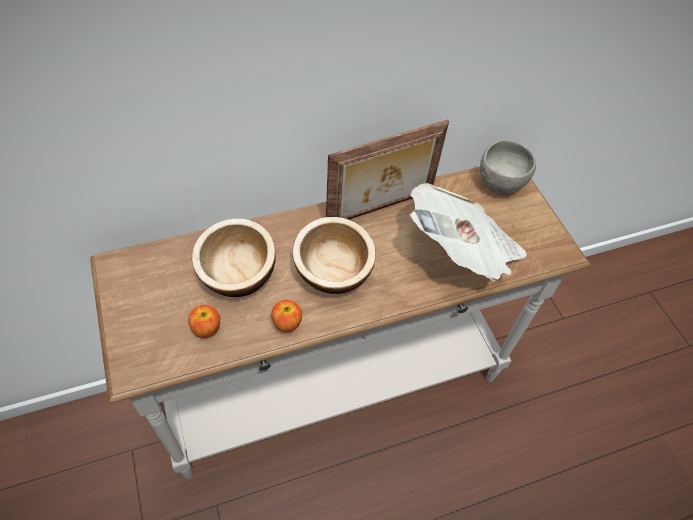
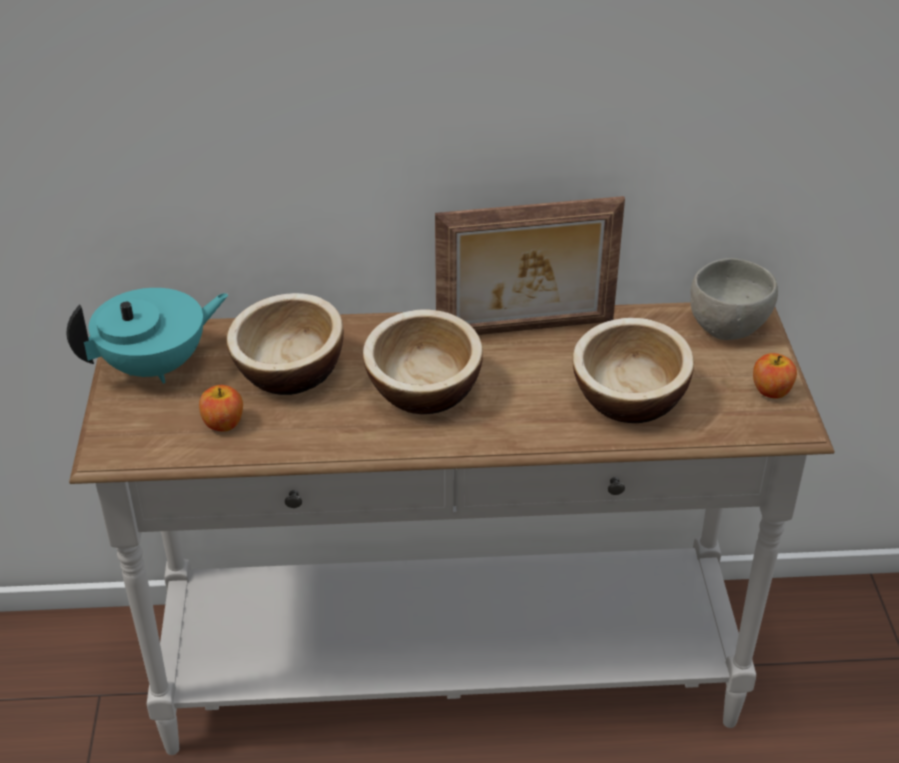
camera: 20 degrees right, 15 degrees down
(141, 288) = (156, 366): none -> turquoise teapot
(287, 323) = (334, 436): apple -> apple (771, 391)
(463, 251) = (629, 398): newspaper -> bowl

